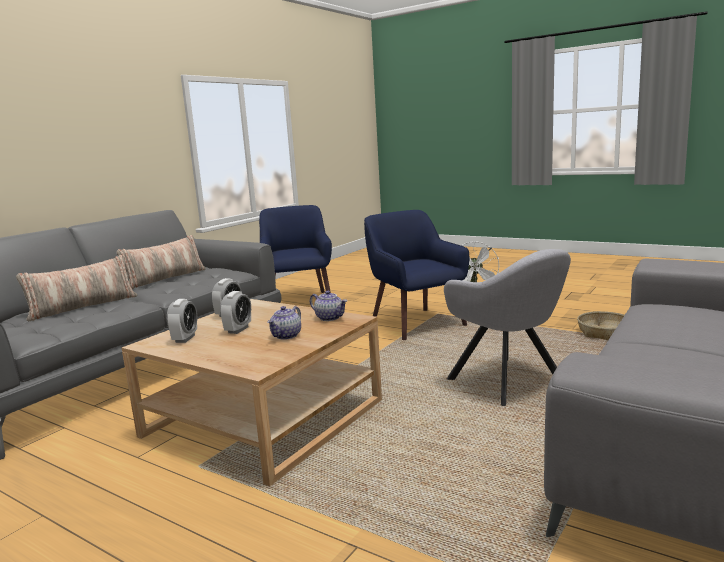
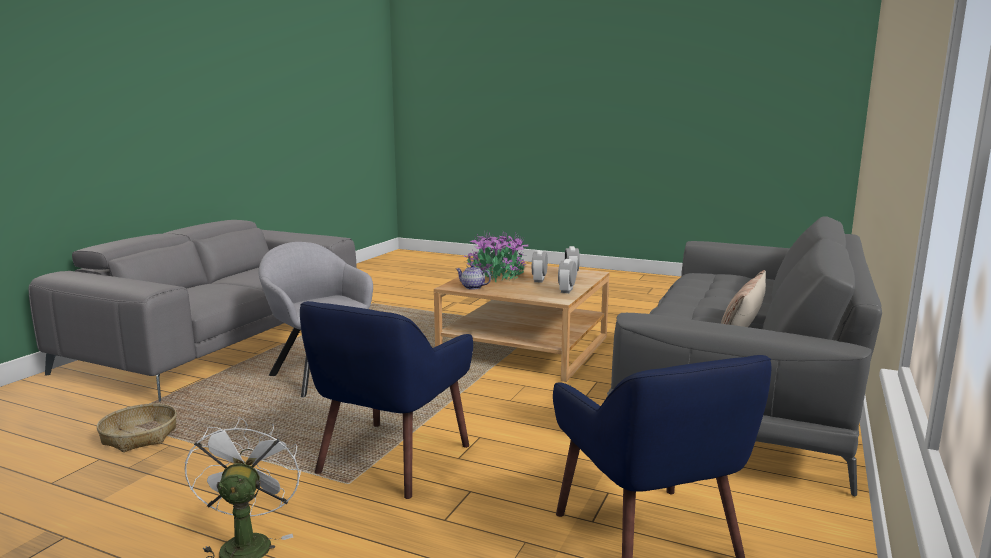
camera: 170 degrees right, 0 degrees up
(83, 307) = (731, 294): pillow -> none
(286, 336) = (497, 277): teapot -> potted plant
(416, 323) = (391, 459): blue armchair -> blue armchair turned 60 degrees clockwise

